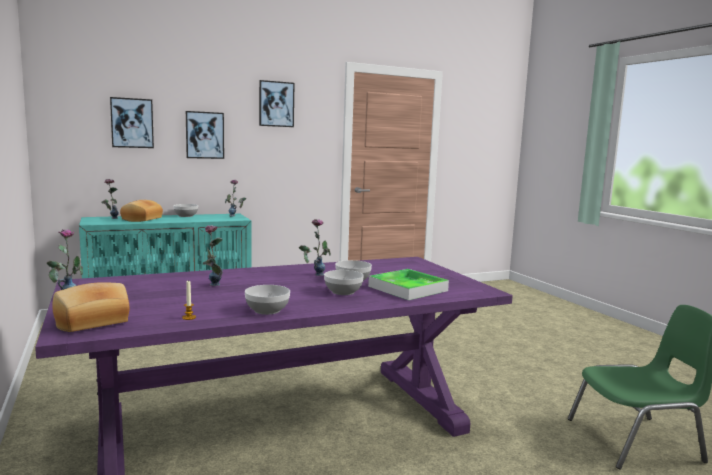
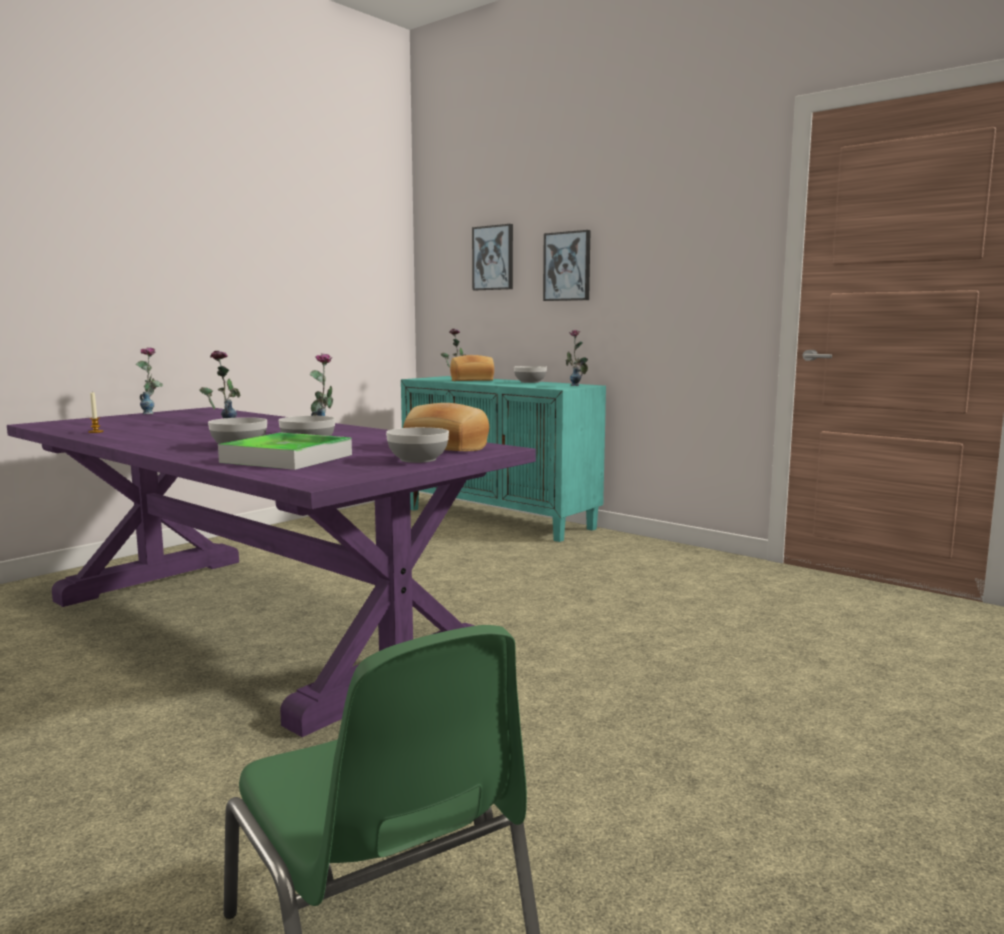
camera: 65 degrees right, 0 degrees up
(92, 322) = (73, 423): bread -> bread (446, 448)
(266, 310) = (134, 440): bowl -> bowl (418, 459)
(276, 104) = (665, 204): picture -> none

